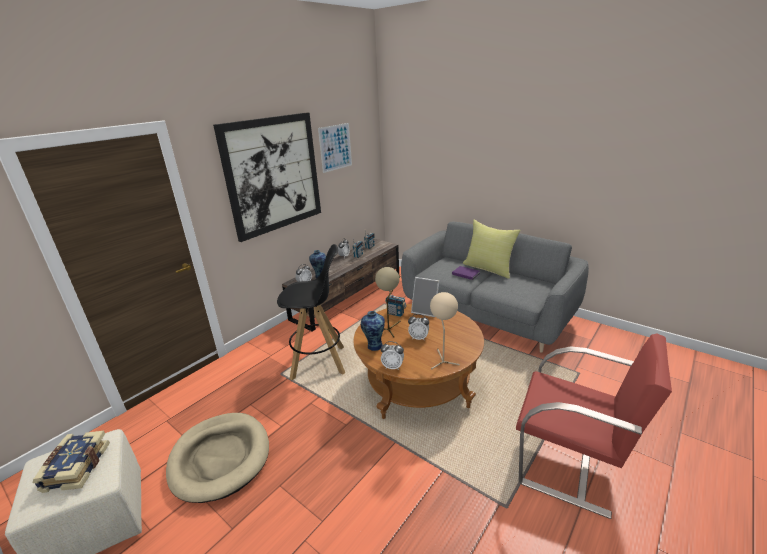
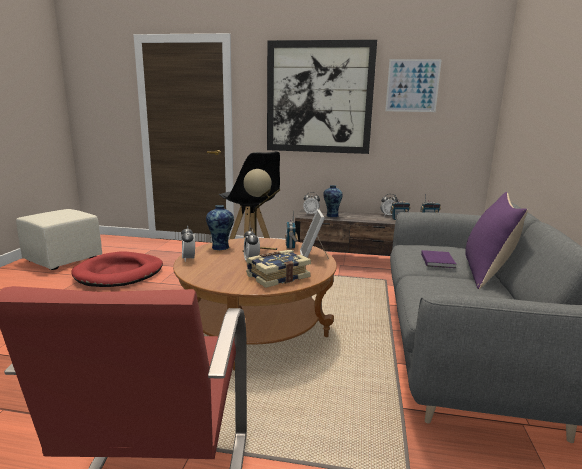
camera: 60 degrees right, 10 degrees down
(75, 468) = (58, 214): book -> book (277, 276)
(220, 458) = (120, 273): beige dog bed -> red dog bed
(442, 360) = (214, 276): beige table lamp -> none
(489, 268) = (486, 273): yellow pillow -> purple pillow

